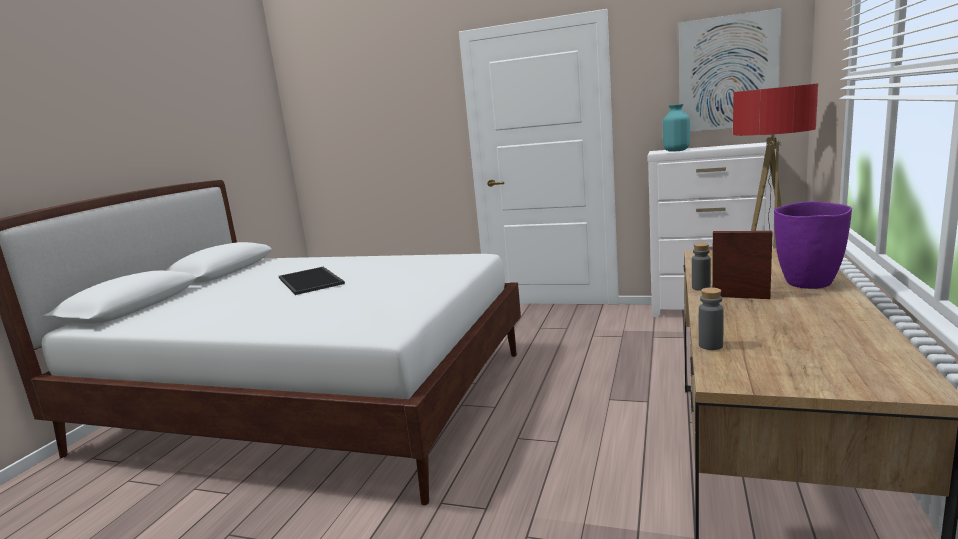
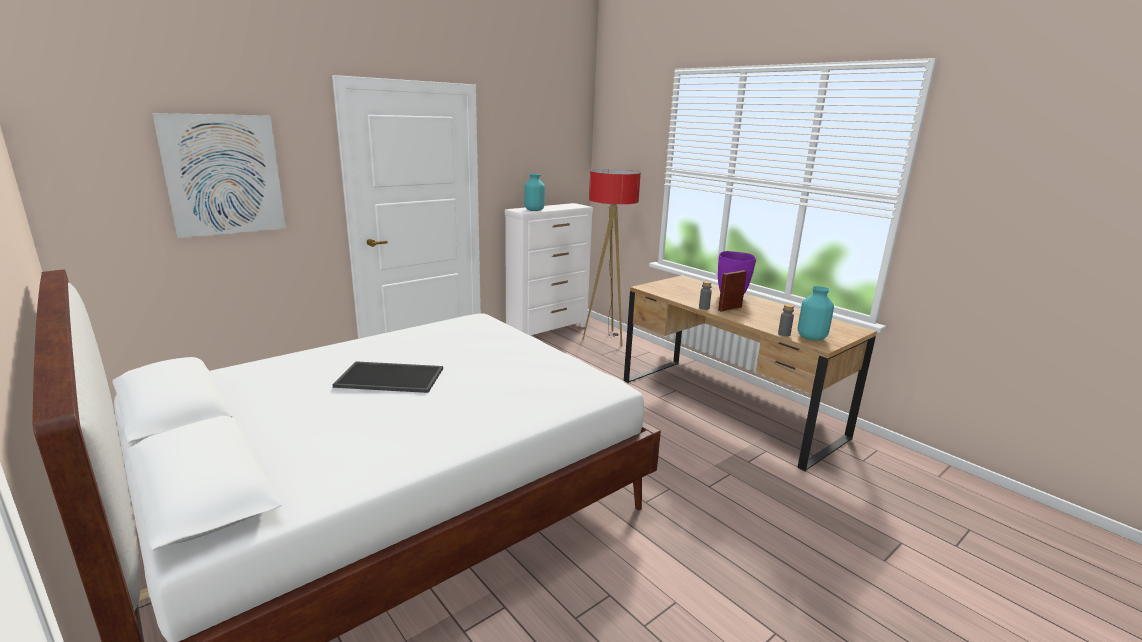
camera: 60 degrees left, 5 degrees up
(728, 73) = (551, 151): picture -> picture (224, 175)
(746, 364) = (811, 337): none -> turquoise vase

